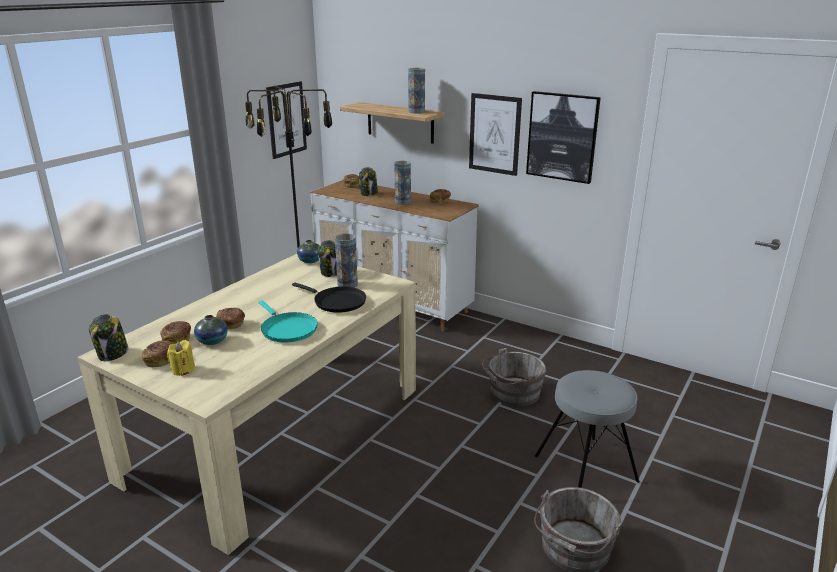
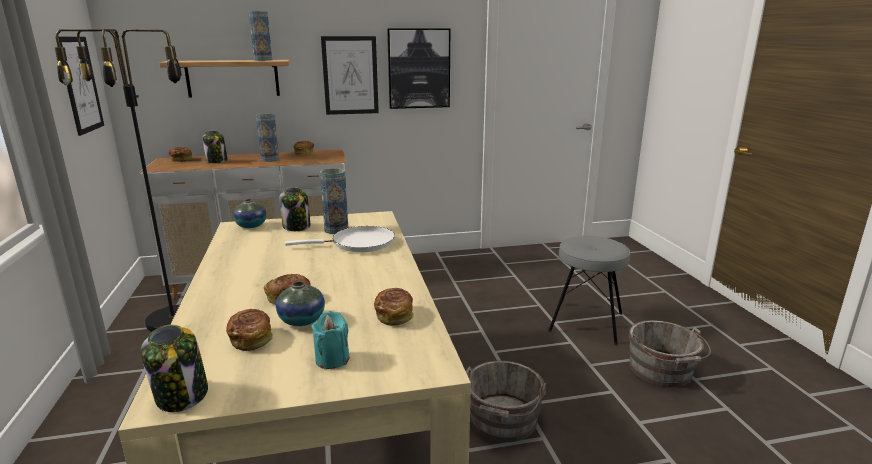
camera: 45 degrees left, 5 degrees down
(161, 360) = (278, 366): bread -> bread (394, 315)
(183, 370) = (332, 359): yellow candle -> turquoise candle
(287, 329) = (362, 278): turquoise frying pan -> none
(337, 302) = (359, 243): black frying pan -> white frying pan
(512, 393) = (468, 300): grey bucket -> grey bucket (502, 421)

